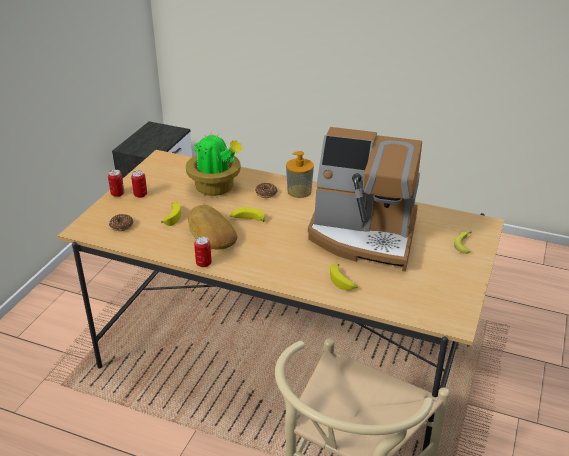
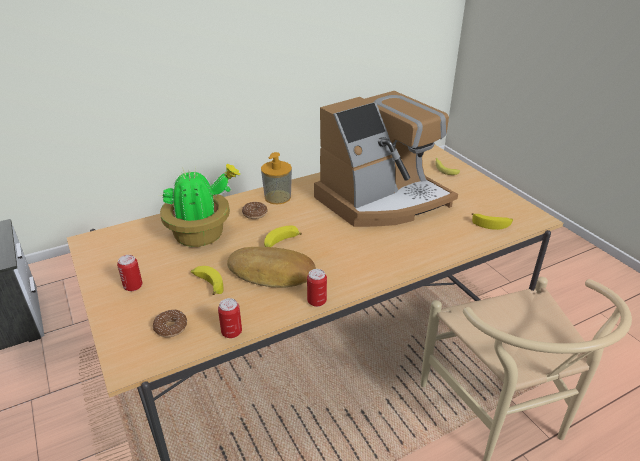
camera: 50 degrees left, 0 degrees up
(117, 194) = (103, 302): can -> can (231, 332)
(342, 281) = (434, 239): banana -> banana (492, 224)

